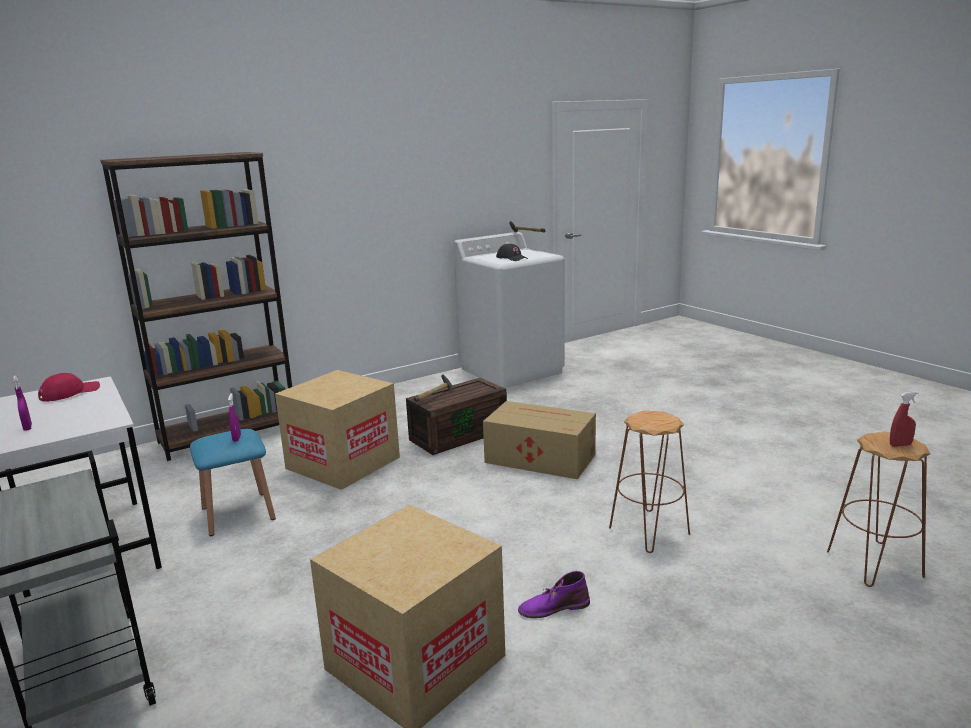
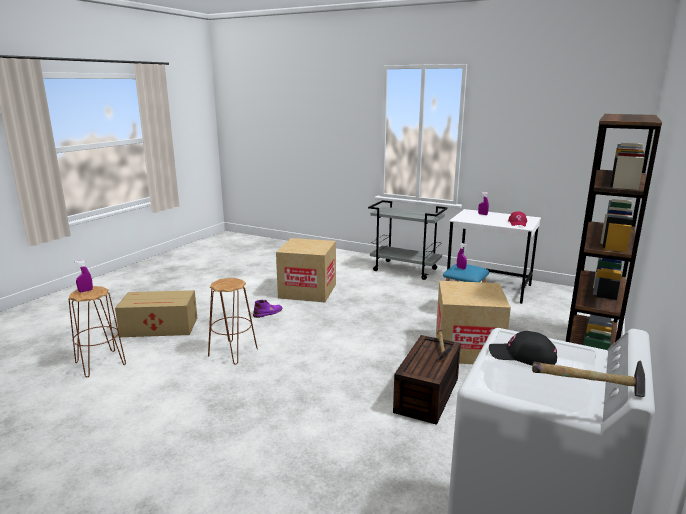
camera: 150 degrees right, 0 degrees up
(539, 458) = (337, 388): cardboard box -> cardboard box (161, 327)
(900, 445) = (85, 291): red spray bottle -> purple spray bottle

